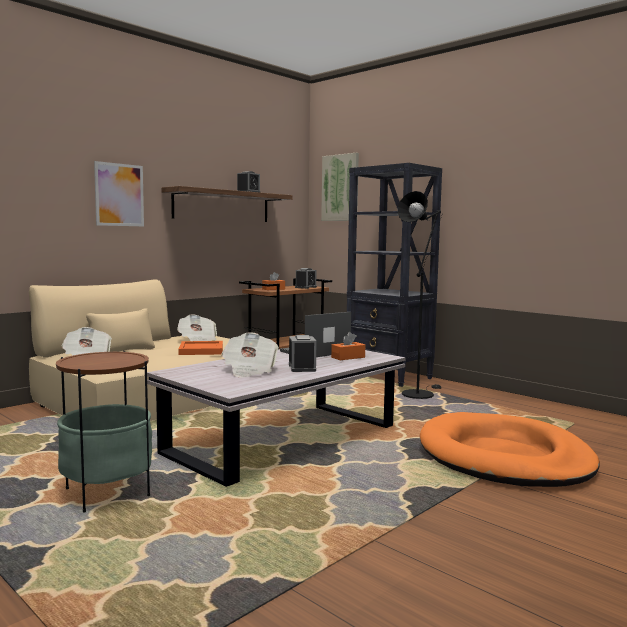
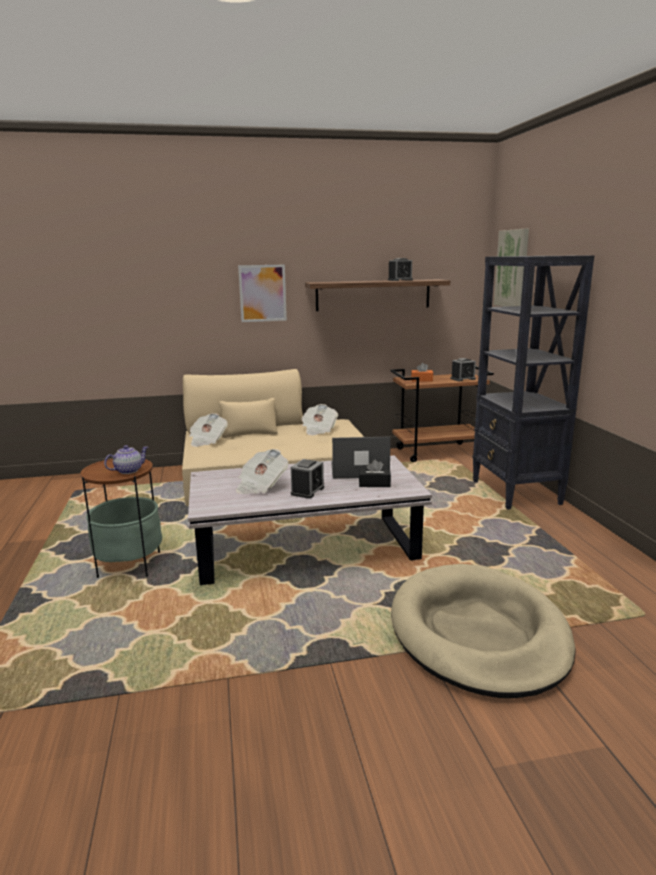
camera: 35 degrees right, 10 degrees up
(126, 359) = (128, 470): none -> teapot
(202, 350) = (301, 444): orange tray -> none
(348, 357) = (374, 484): orange tissue box -> black tissue box
(419, 394) = (515, 523): black floor lamp -> none
(504, 457) = (478, 633): orange dog bed -> beige dog bed

